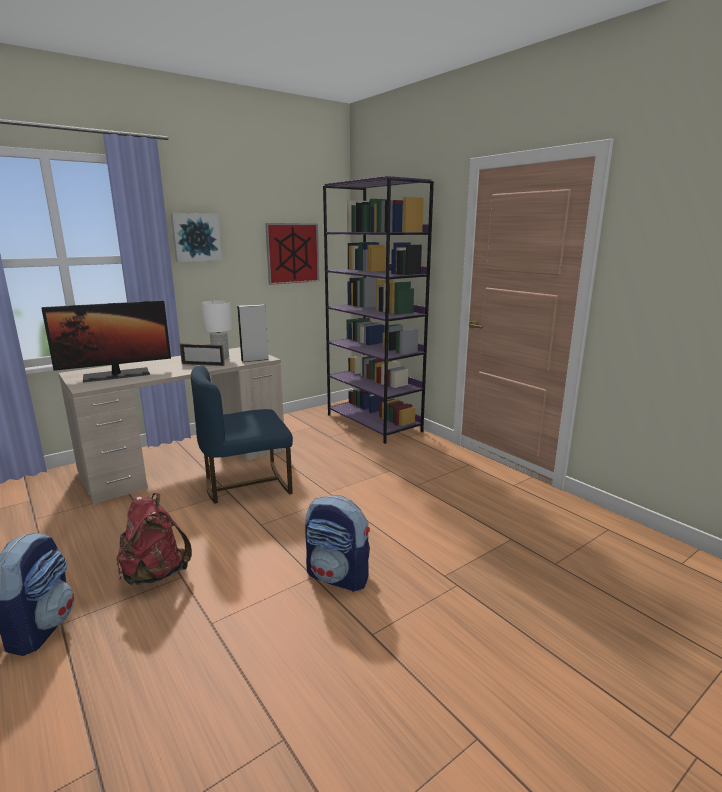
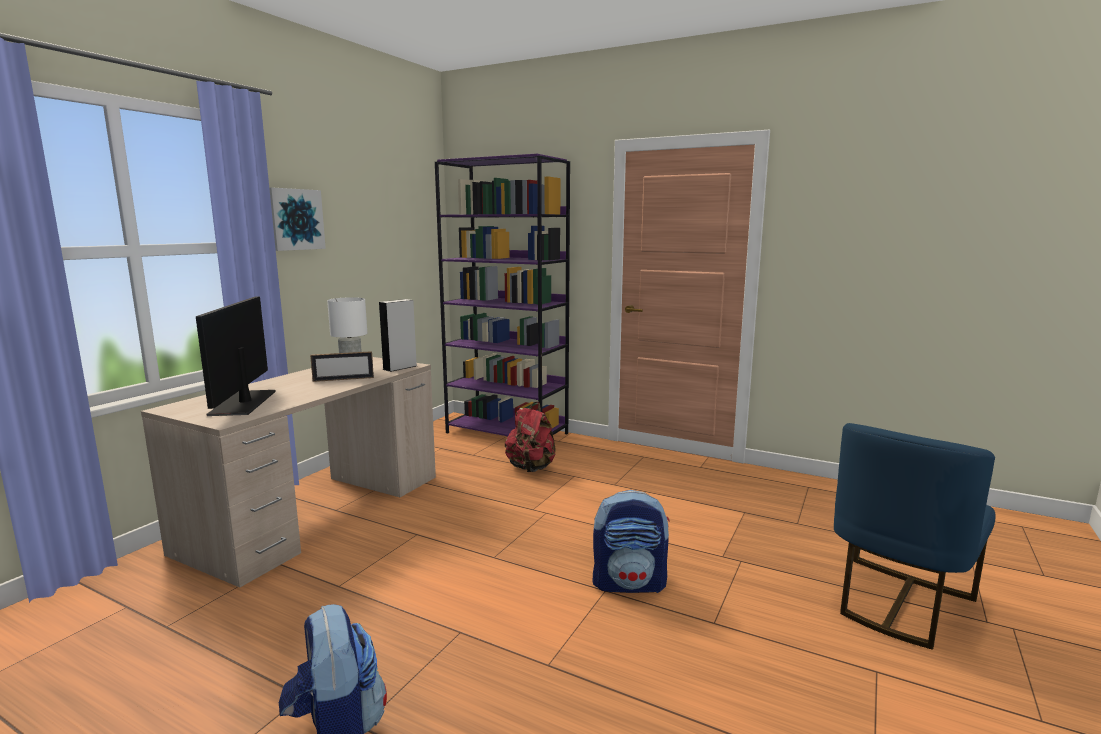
camera: 25 degrees left, 5 degrees down
(116, 375) = (243, 403): monitor -> monitor turned 135 degrees clockwise
(155, 573) = (423, 638): red backpack -> red backpack (531, 468)
(246, 484) = (429, 521): blue chair -> blue chair (898, 603)
(292, 253) = (394, 240): picture -> none

